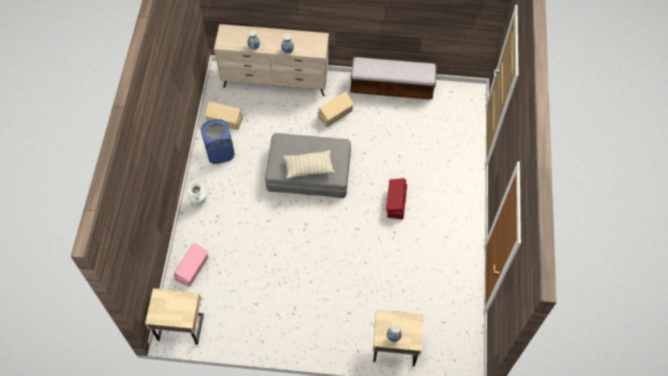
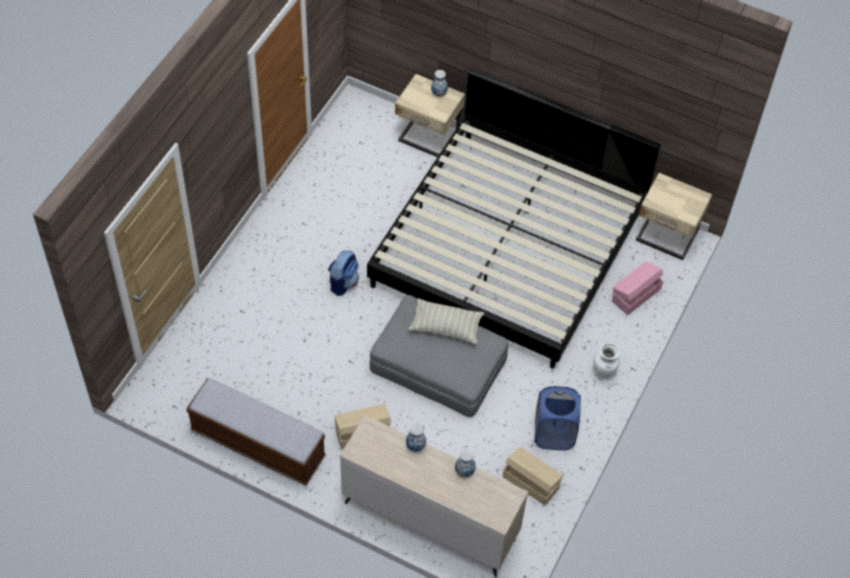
camera: 160 degrees left, 5 degrees down
(295, 273) = (508, 247): none -> bed
(396, 203) = (343, 282): red storage box -> backpack

